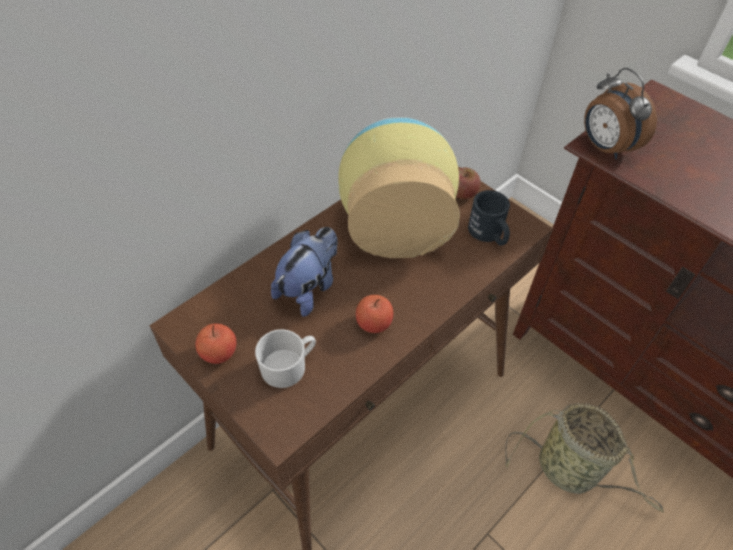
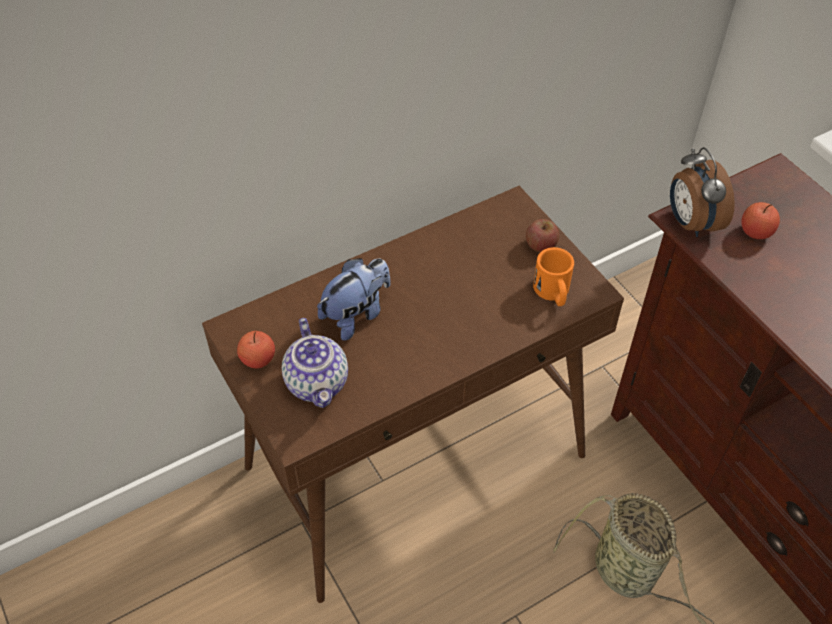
camera: 15 degrees right, 0 degrees up
(289, 366) = (318, 383): white mug -> teapot
(374, 323) = (408, 359): apple -> apple (755, 232)
(395, 221) = (461, 263): vase -> none
(489, 234) = (553, 293): black mug -> orange mug

